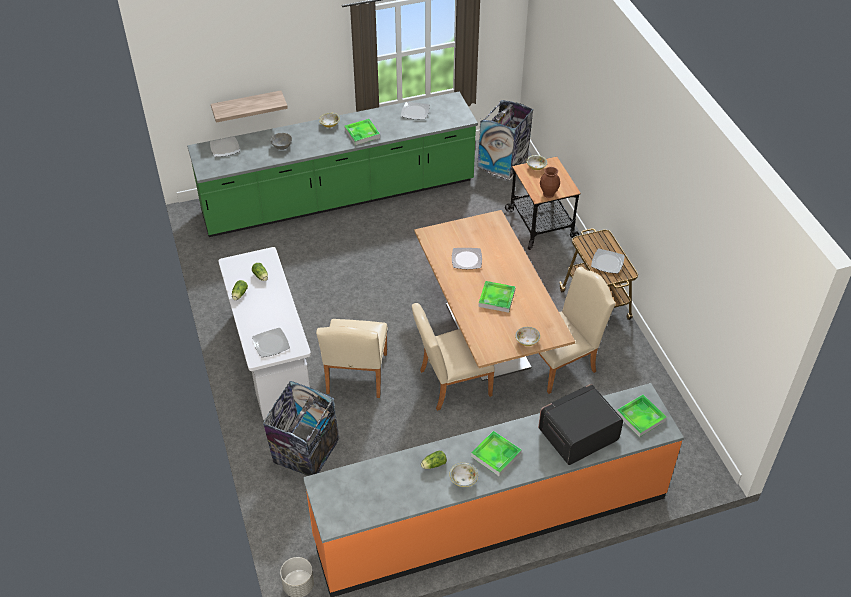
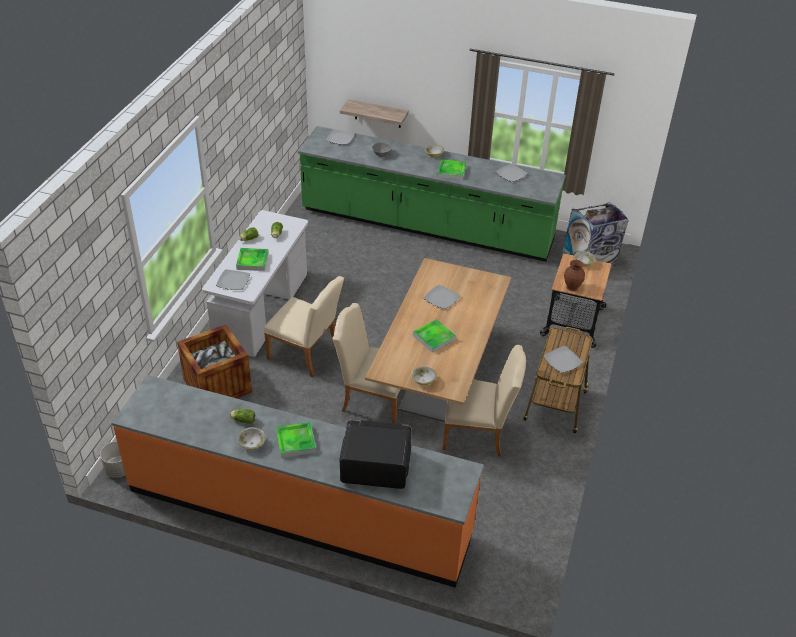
camera: 35 degrees right, 5 degrees down
(305, 453) = (217, 385): trash can -> crate
(356, 377) = (307, 354): beige chair -> beige chair turned 105 degrees counterclockwise
(640, 417) = (443, 484): tray -> tray (252, 261)

